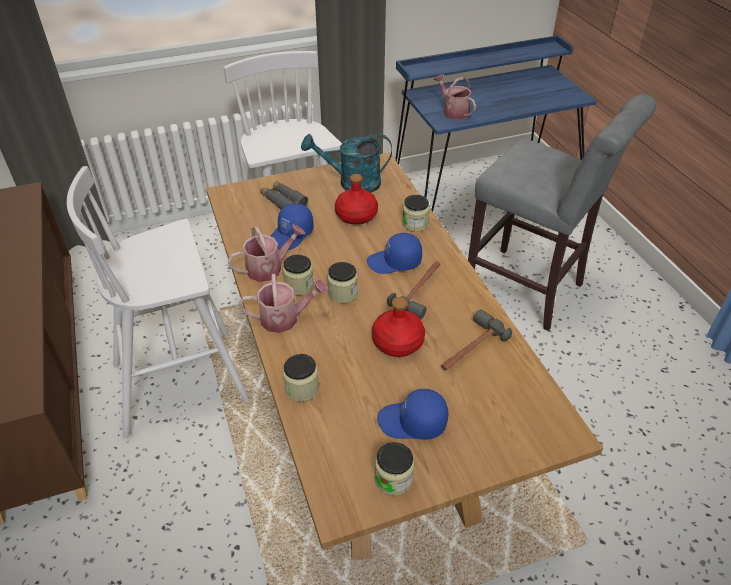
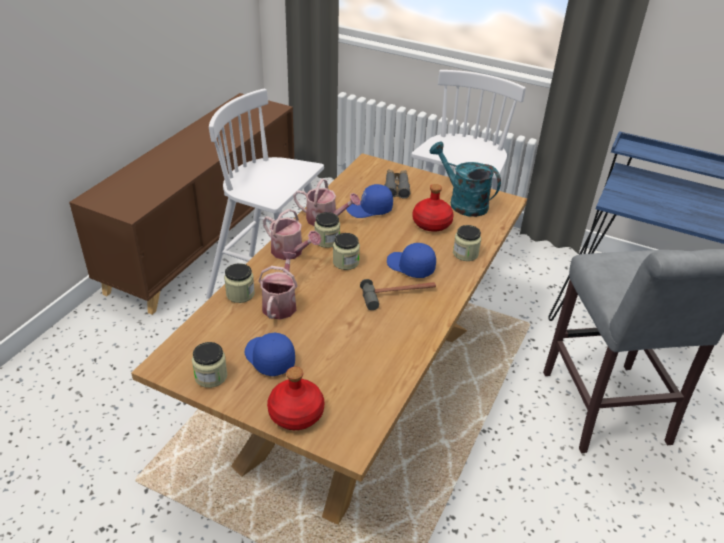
camera: 45 degrees right, 5 degrees down
(398, 342) = (333, 312): red bottle -> red bottle (296, 414)
(453, 111) = (636, 199): watering can -> watering can (280, 303)
(469, 348) = (373, 349): hammer -> none

